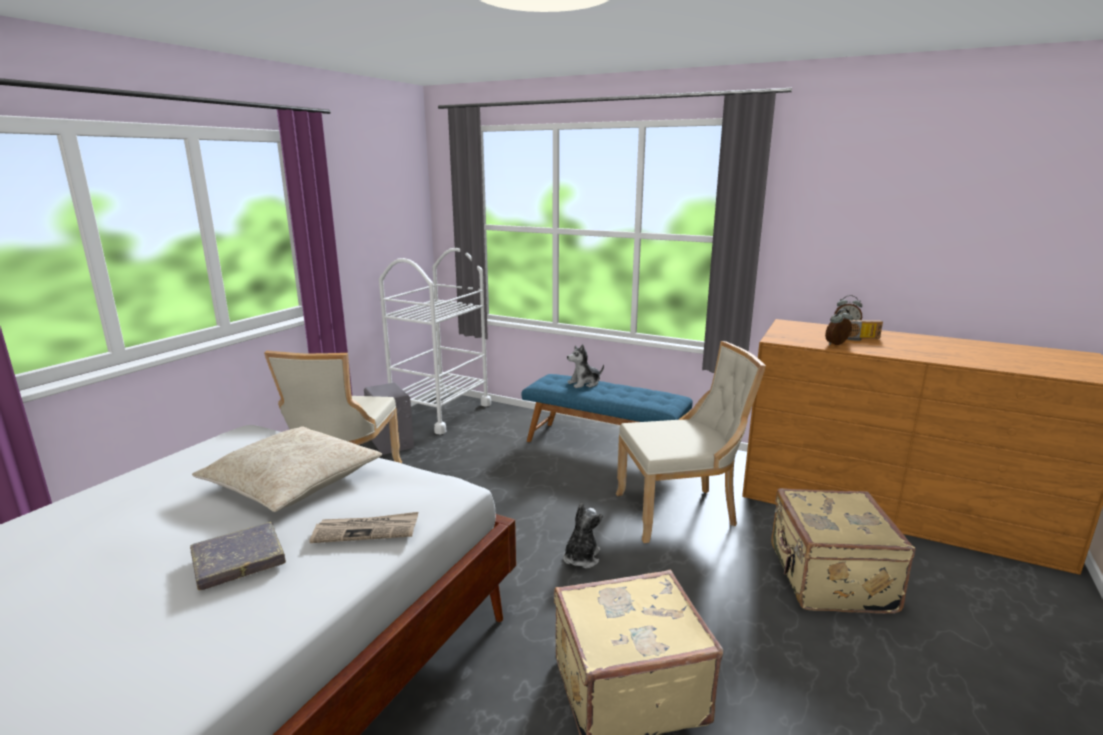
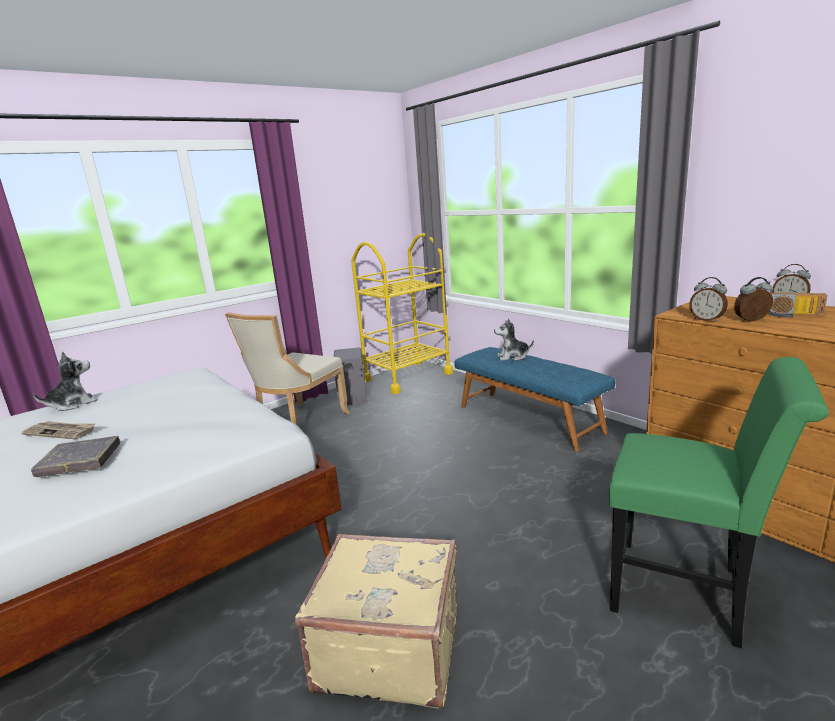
camera: 25 degrees right, 0 degrees up
(293, 482) = (177, 410): beige pillow -> none
(366, 530) = (175, 453): newspaper -> newspaper (61, 432)
(441, 412) = (407, 377): white cart -> yellow cart
(581, 558) = (435, 516): plush toy -> plush toy (72, 404)
(680, 511) = (562, 490): beige chair -> none
(804, 344) = (706, 320): none -> alarm clock
(828, 579) = (688, 593): beige suitcase -> green chair

